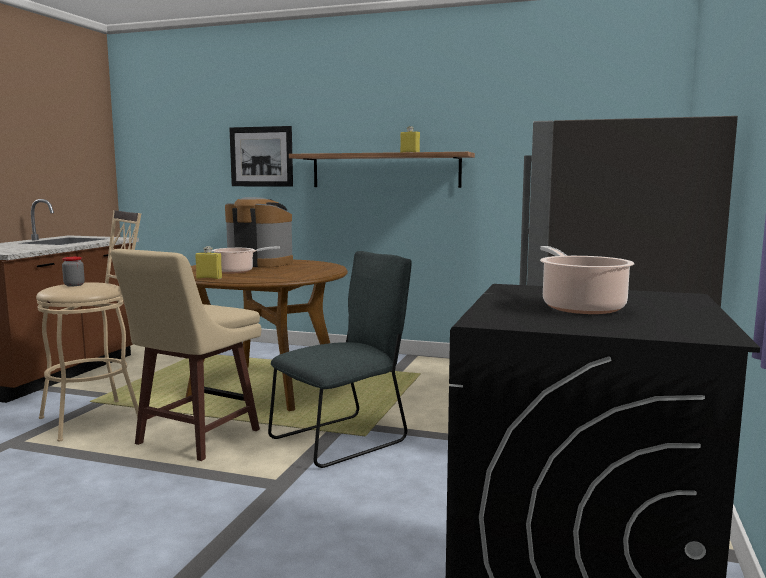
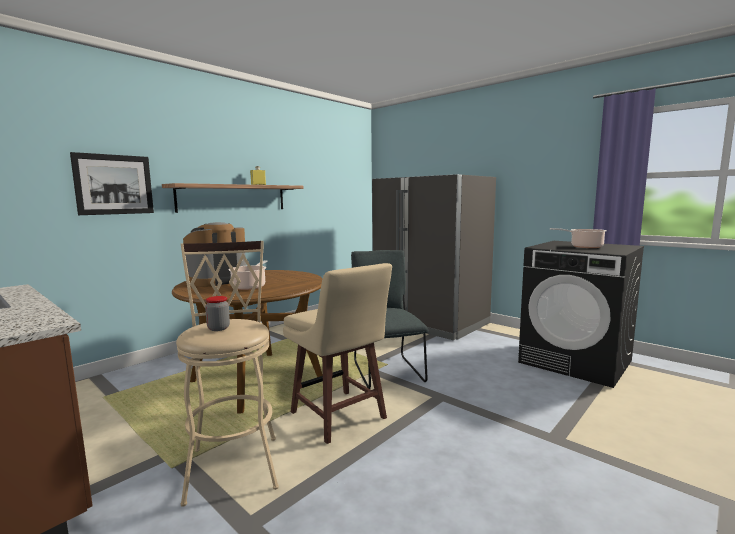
camera: 65 degrees left, 0 degrees up
(209, 278) = (272, 293): yellow bottle -> none

